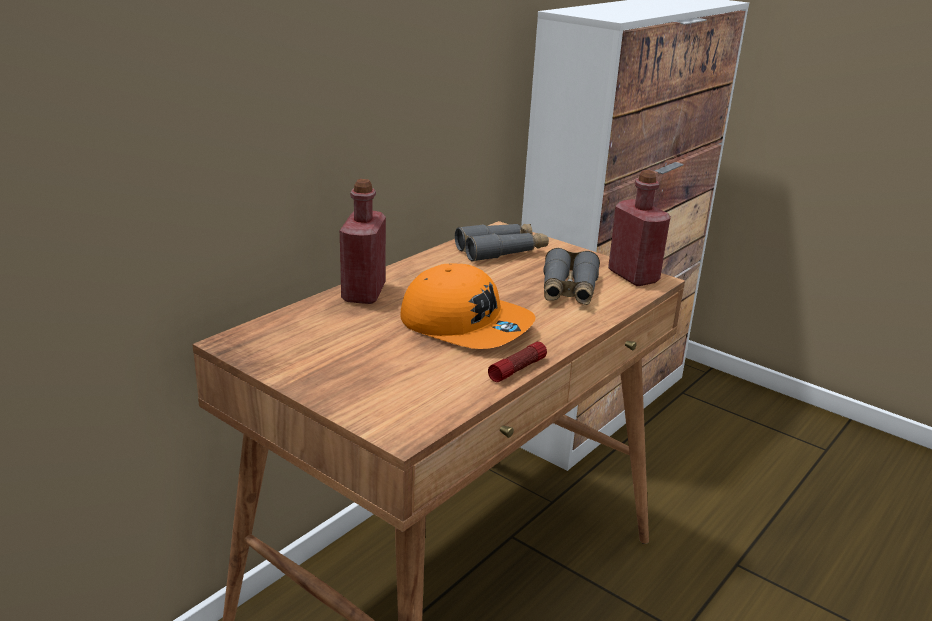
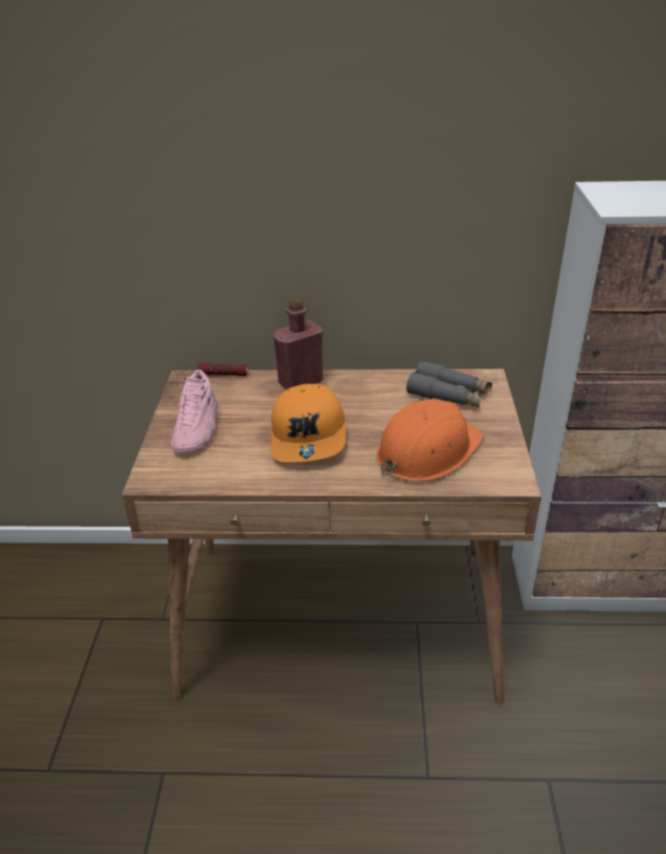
camera: 55 degrees right, 10 degrees up
(351, 371) = (197, 429): none -> pink shoe
(517, 369) = (273, 484): flashlight -> flashlight (223, 374)
(568, 290) = (427, 450): grey binoculars -> orange hard hat
(633, 276) = (502, 468): red bottle -> none

